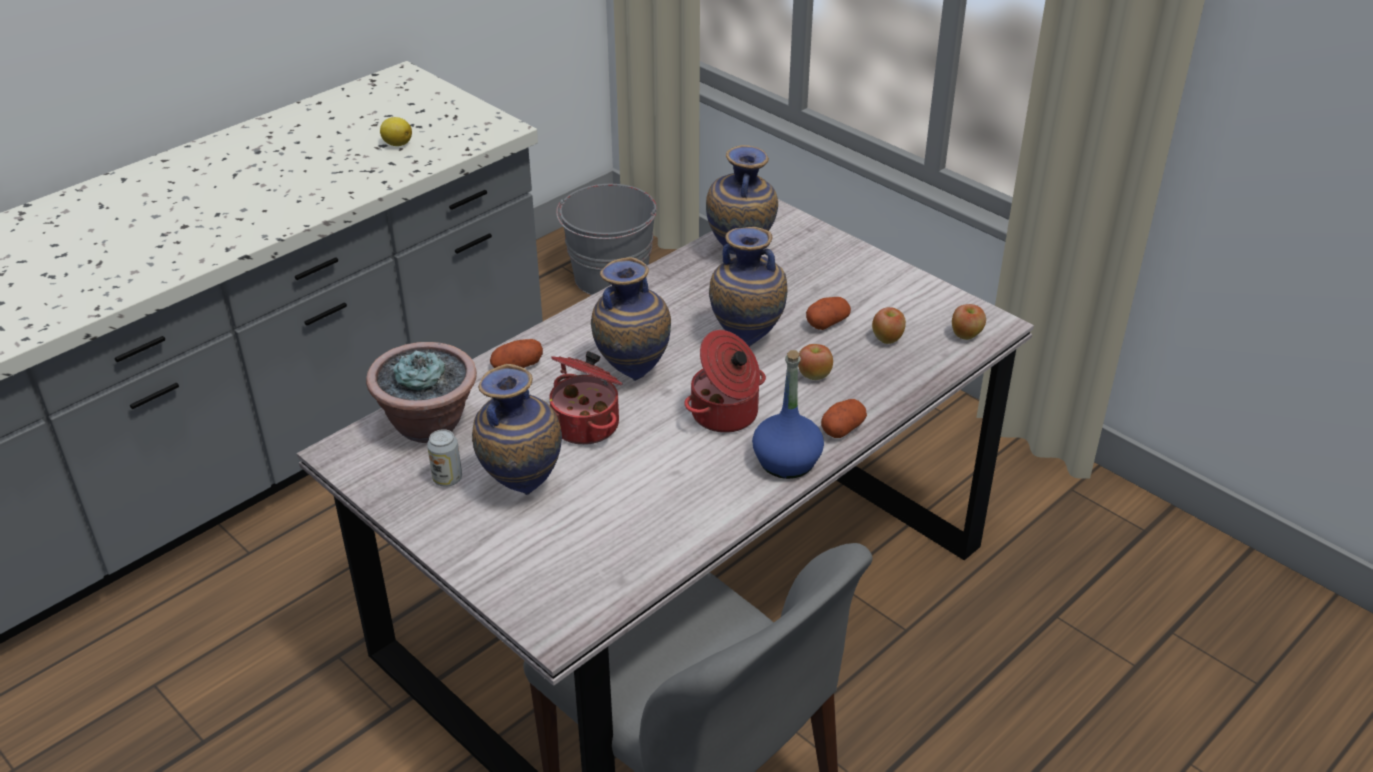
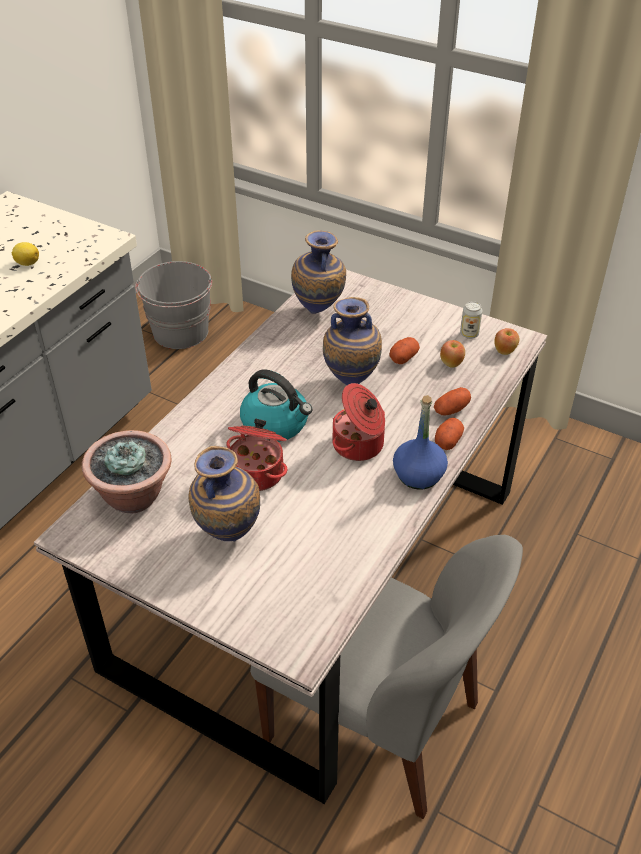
camera: 15 degrees left, 5 degrees up
(447, 479) = (166, 540): can -> can (469, 334)
(517, 366) = (185, 433): potato -> potato (451, 409)
(632, 373) = (276, 424): vase -> kettle
(814, 375) = (411, 402): apple -> none

